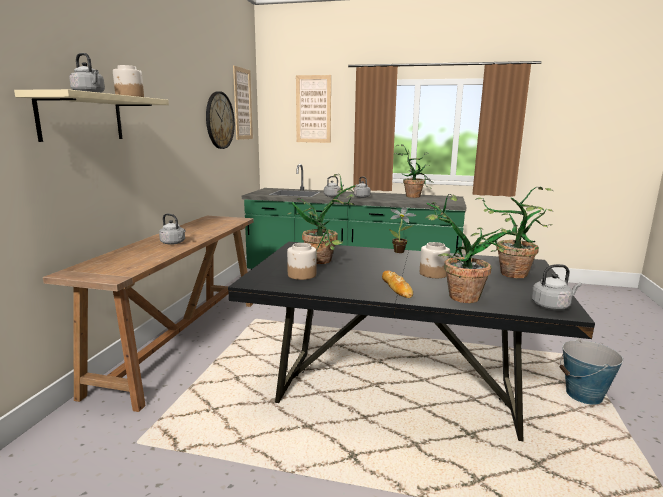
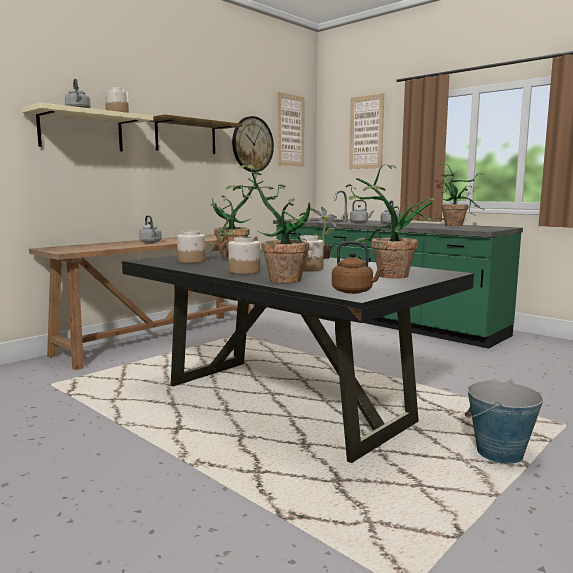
camera: 30 degrees right, 5 degrees down
(172, 117) = (186, 137): none -> shelf
(396, 287) = (244, 271): bread -> jar
(552, 306) = (354, 292): grey kettle -> brown kettle

